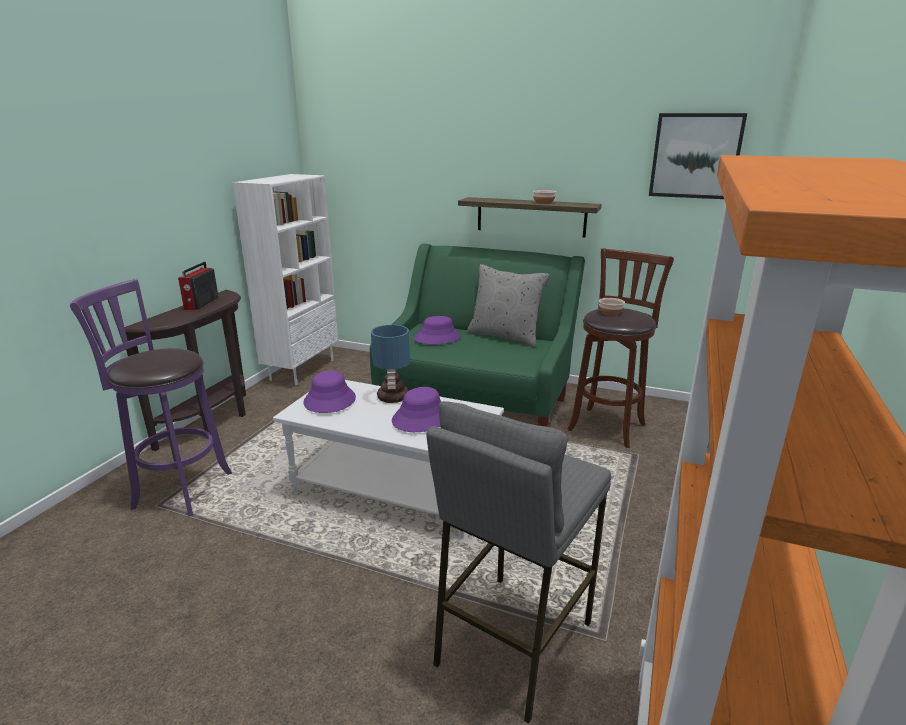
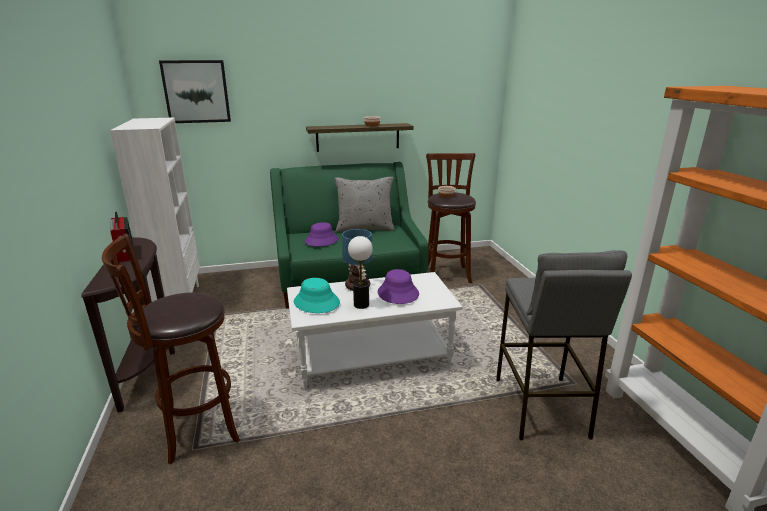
camera: 35 degrees left, 0 degrees up
(178, 489) = (196, 429): purple stool -> brown stool
(329, 400) = (316, 302): purple hat -> turquoise hat
(365, 417) = (361, 305): none -> table lamp
(695, 156) = (463, 87): picture -> picture (196, 91)

